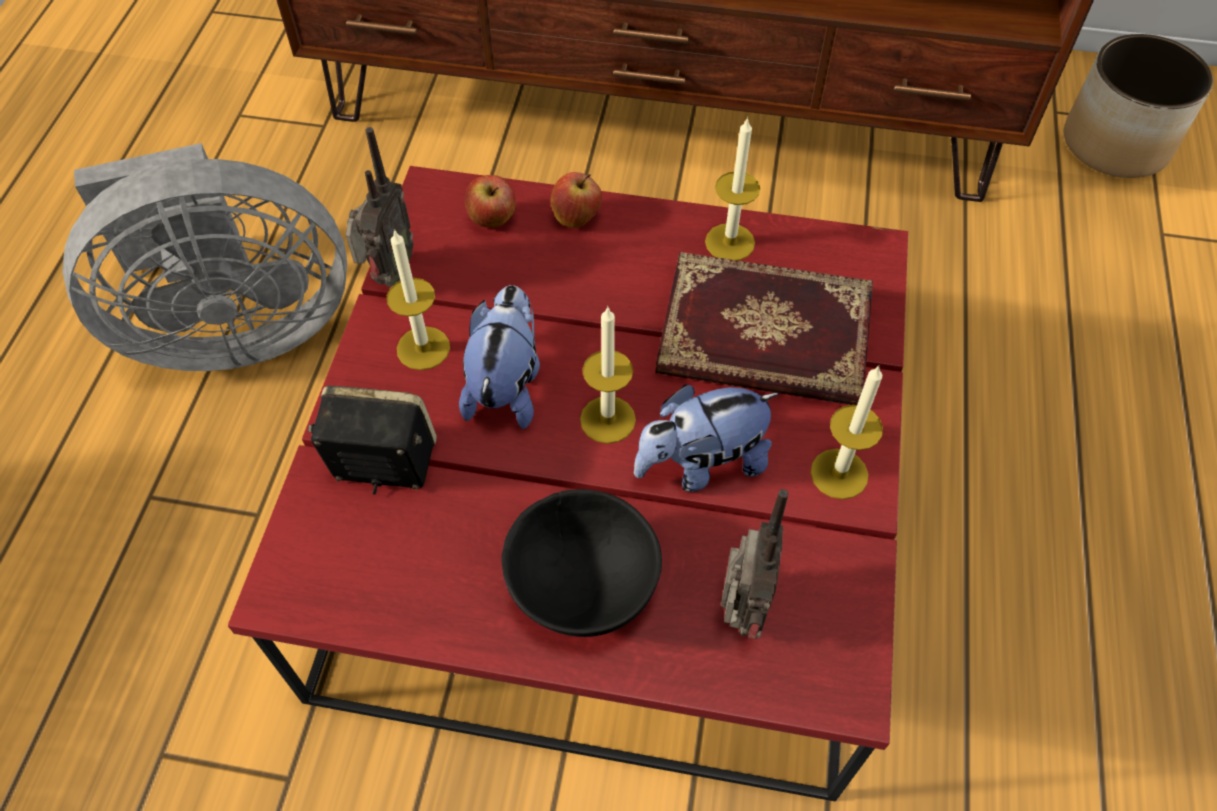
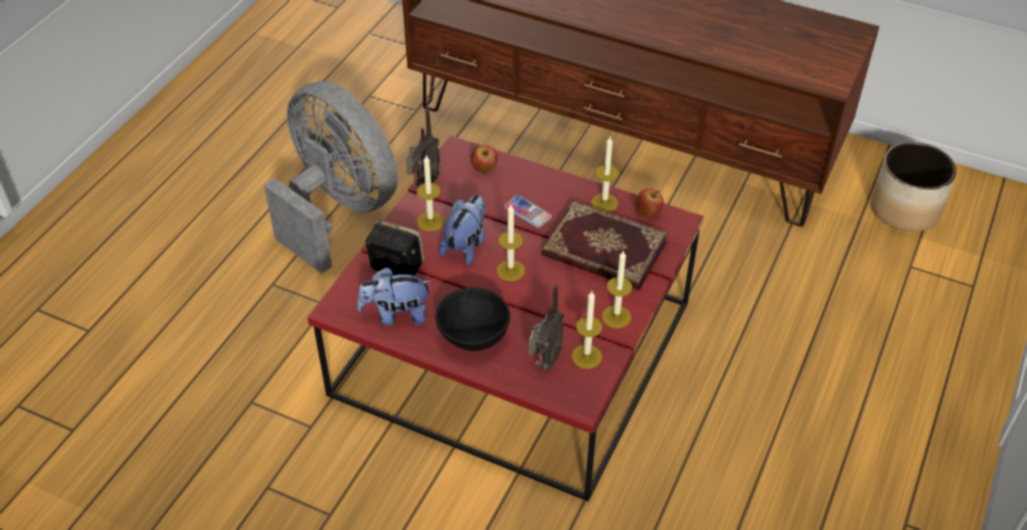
camera: 15 degrees right, 10 degrees down
(236, 329) = (338, 211): grey fan -> grey fan turned 135 degrees counterclockwise
(577, 218) = (528, 176): apple -> apple (648, 213)
(599, 290) = (527, 212): none -> phone
(701, 464) = (549, 299): plush toy -> plush toy (396, 315)
(817, 577) = (586, 356): none -> candle

